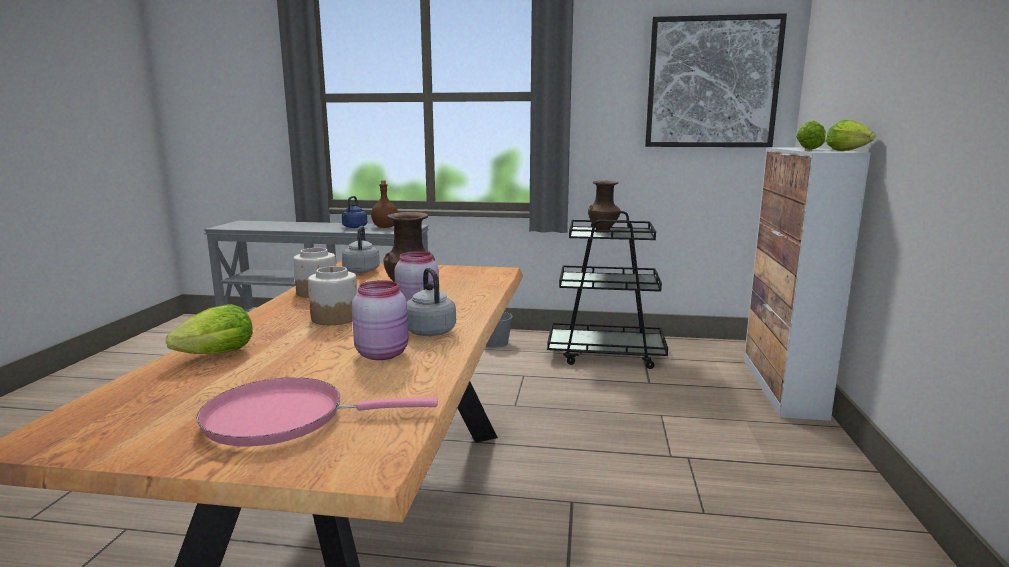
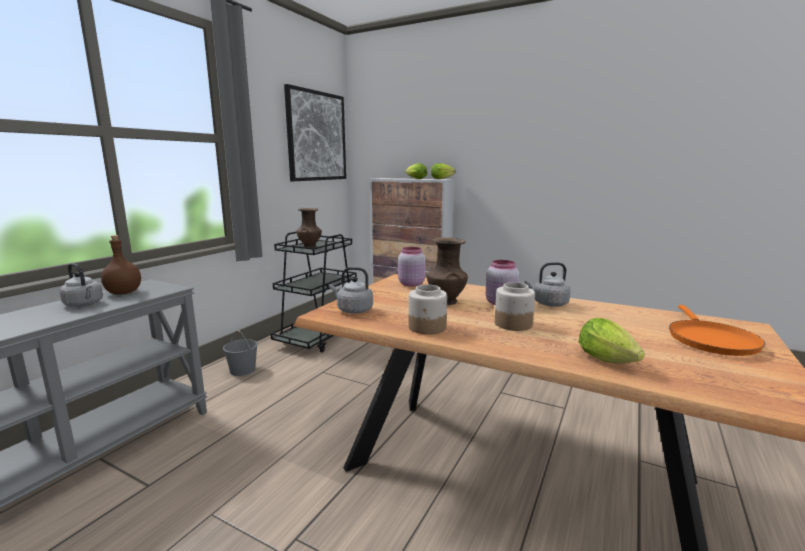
camera: 70 degrees left, 0 degrees up
(285, 418) = (709, 339): pink frying pan -> orange frying pan
(354, 227) = (84, 304): blue kettle -> grey kettle
(383, 353) = (595, 316): pink jar -> pink jar (411, 284)

